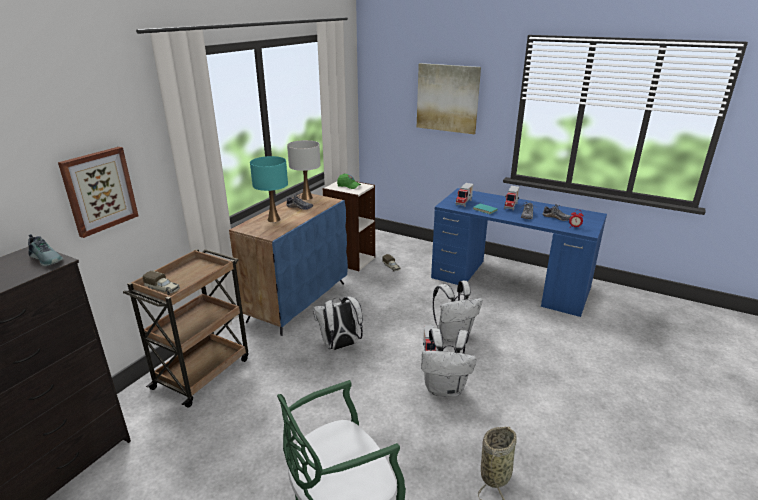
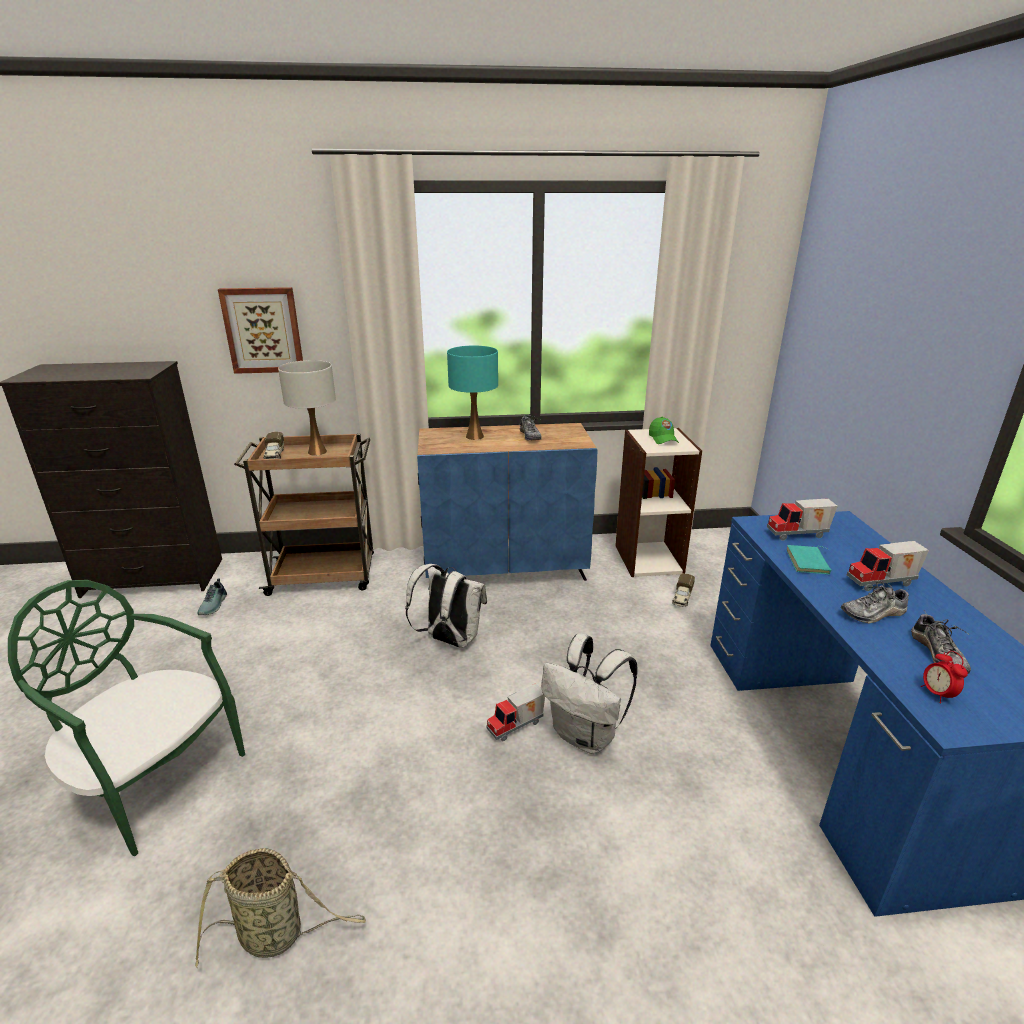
camera: 55 degrees right, 0 degrees up
(47, 258) = (145, 371): shoe -> shoe (214, 605)
(306, 198) = (564, 429): white table lamp -> white table lamp (317, 452)
(445, 388) = (441, 783): white backpack -> none
(447, 98) = (900, 322): picture -> none

